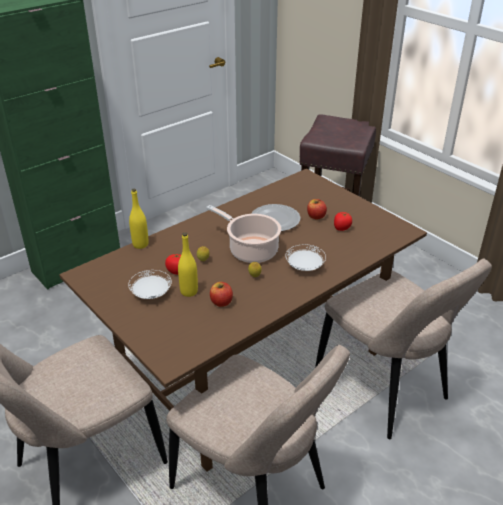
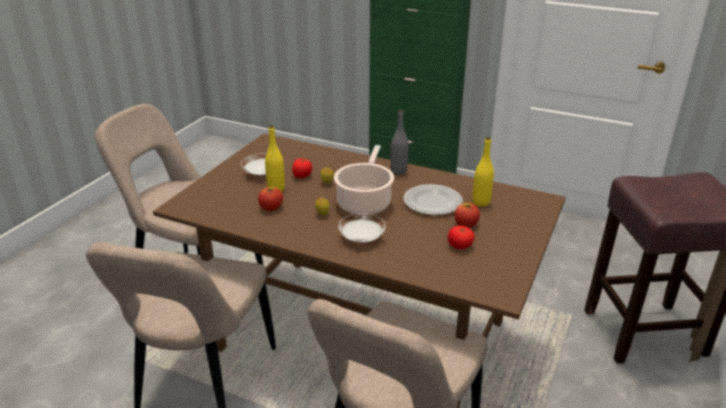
camera: 65 degrees right, 5 degrees down
(140, 244) = (328, 150): yellow bottle -> yellow bottle (481, 202)
(214, 220) = (398, 171): none -> grey bottle

